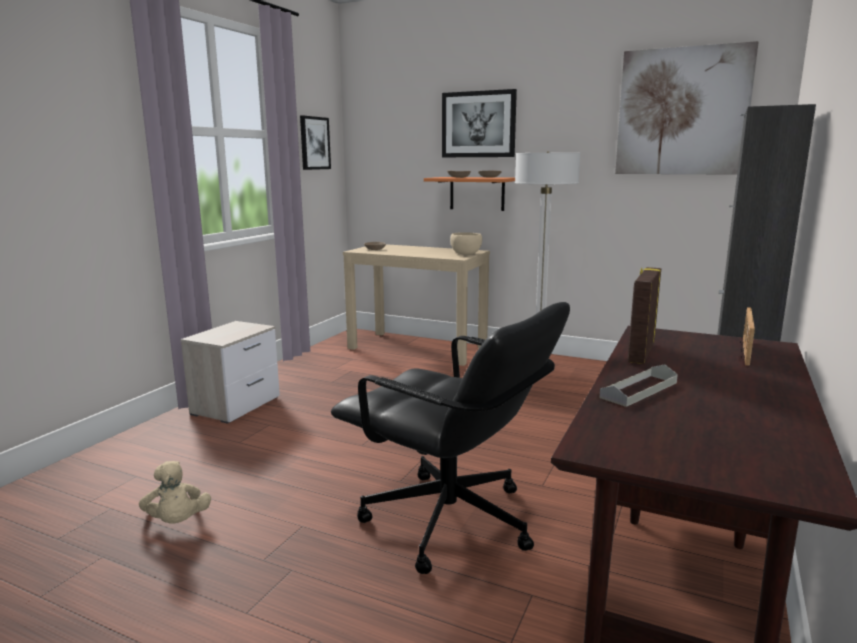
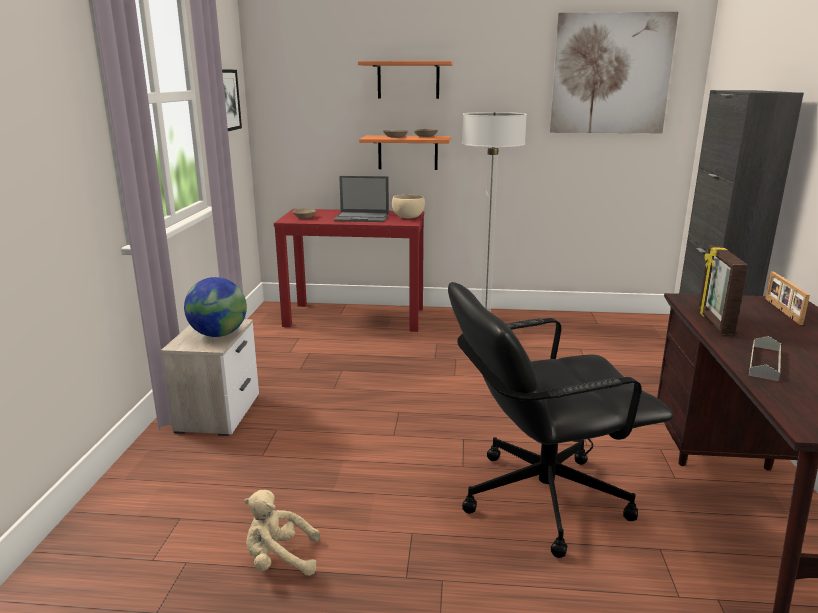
camera: 20 degrees left, 5 degrees up
(177, 522) = (279, 560): beige plush toy -> beige plush toy turned 135 degrees clockwise
(235, 333) = (218, 334): none -> globe
(418, 348) = (355, 317): beige console table -> red console table
(424, 252) = (362, 217): none -> laptop
(450, 522) = (541, 497): black office chair -> black office chair turned 150 degrees clockwise
(478, 124) = (408, 80): picture -> orange shelf

